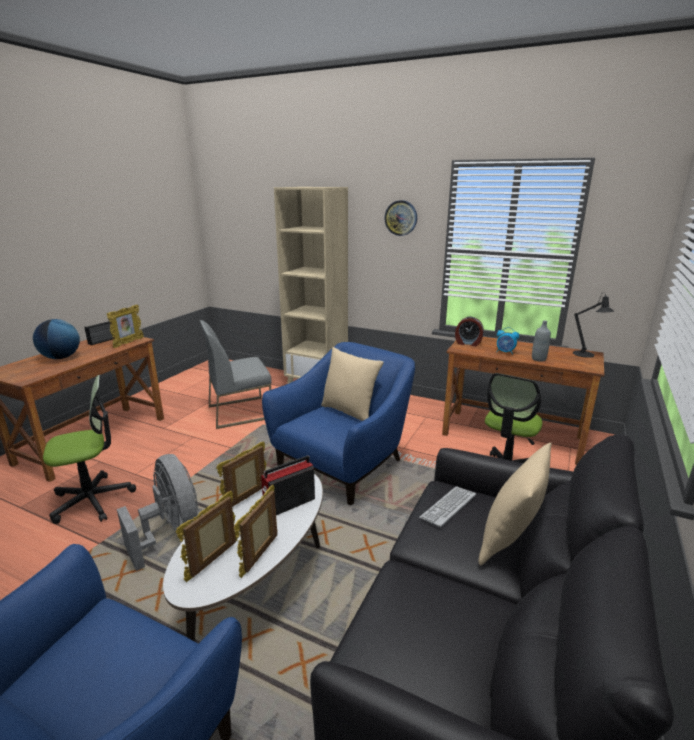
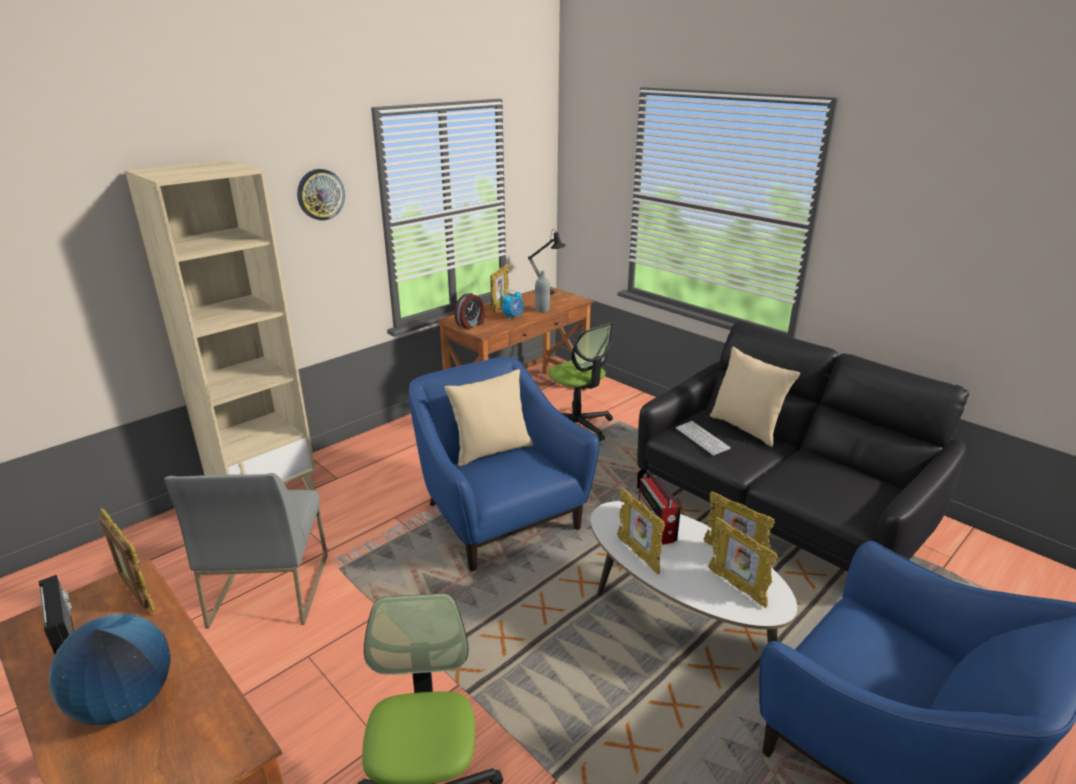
camera: 70 degrees left, 5 degrees up
(171, 533) = (565, 692): grey fan -> none
(518, 345) = (500, 307): none -> picture frame

